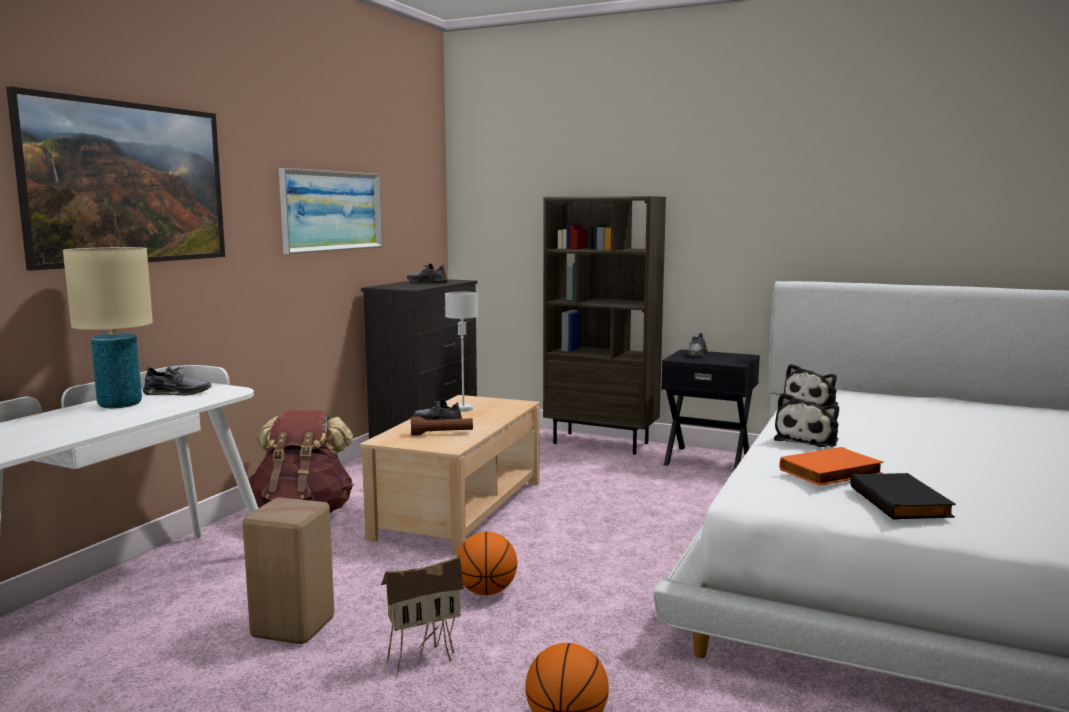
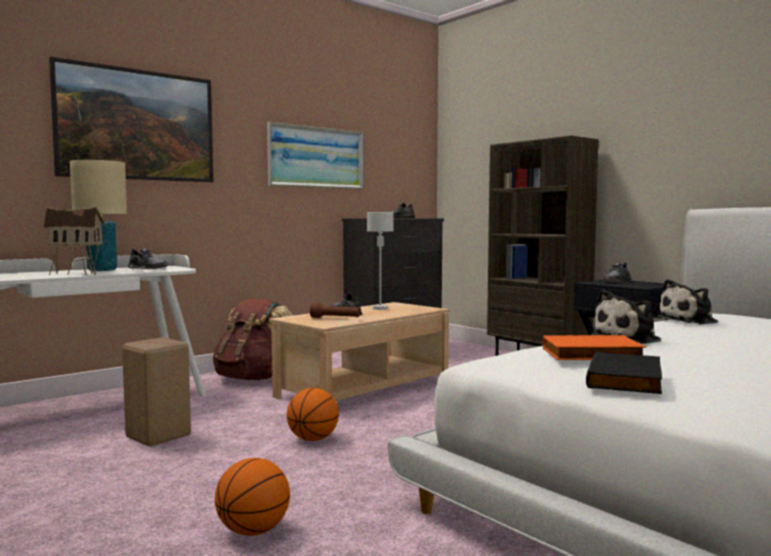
camera: 25 degrees right, 5 degrees down
(423, 657) = (213, 469): toy house -> toy house (76, 274)

